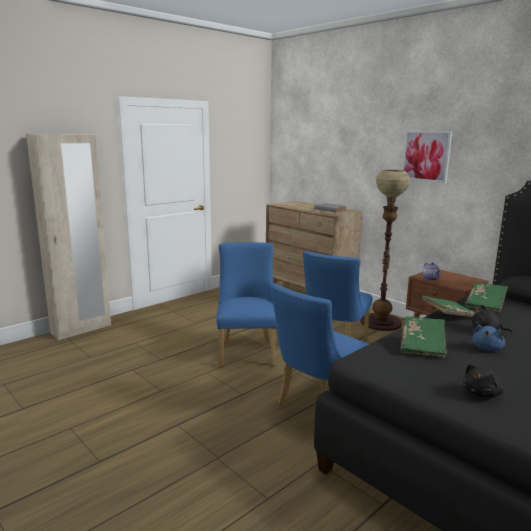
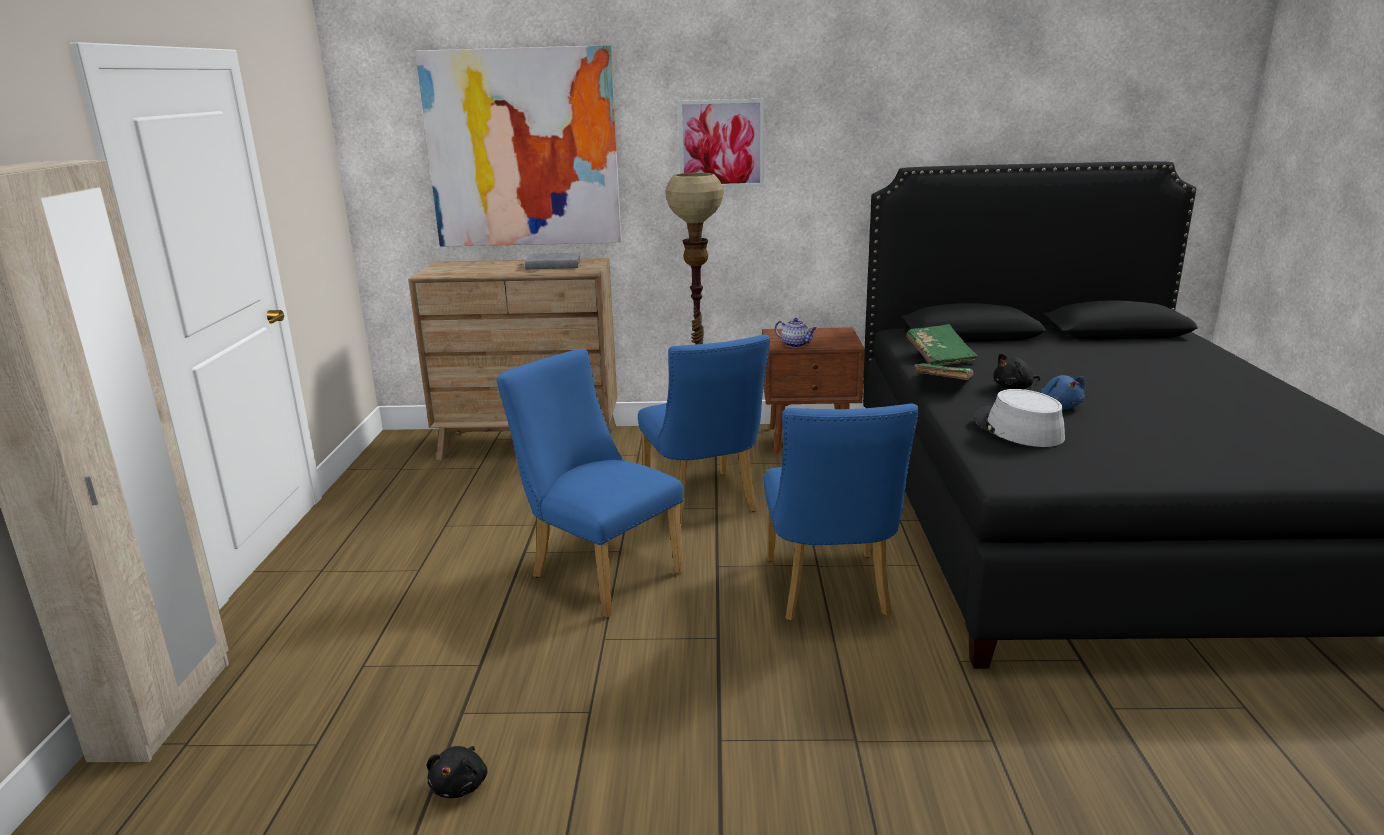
camera: 45 degrees left, 5 degrees up
(334, 151) = (523, 149): none -> picture
(422, 345) = (1017, 429): green book -> grey hat
(482, 393) = (1163, 455): black plush toy -> black plush toy (460, 785)

